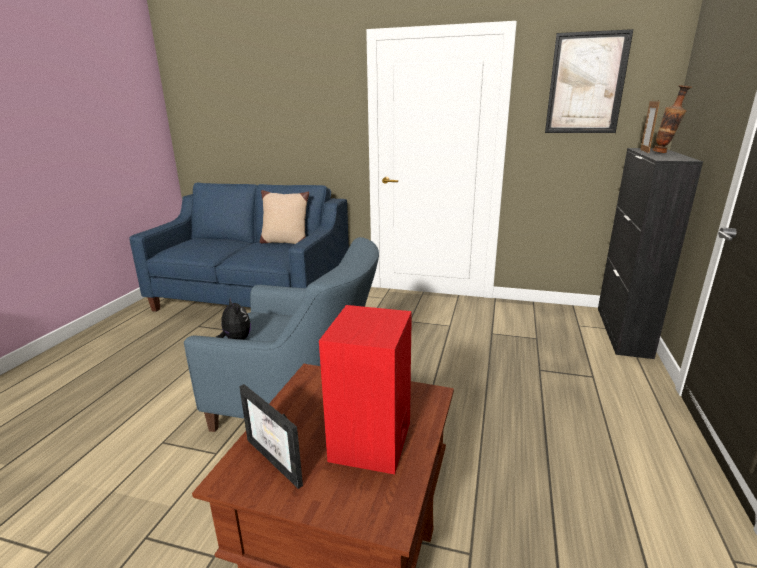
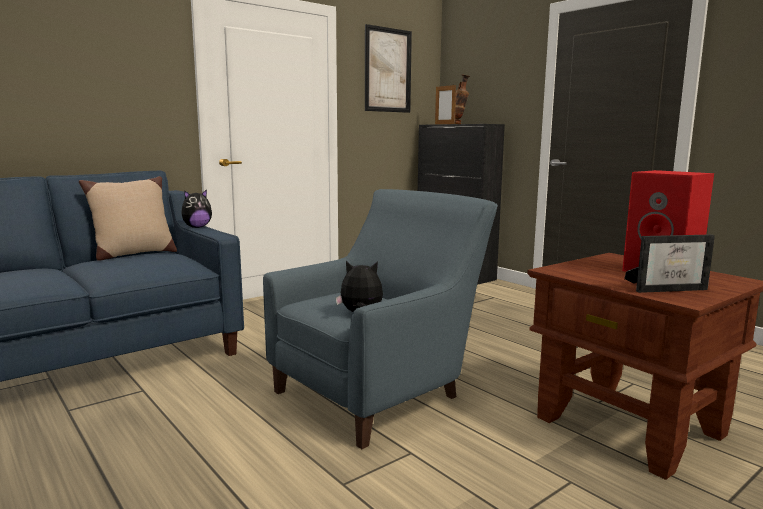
camera: 55 degrees left, 10 degrees down
(319, 232) = (197, 227): none -> plush toy

